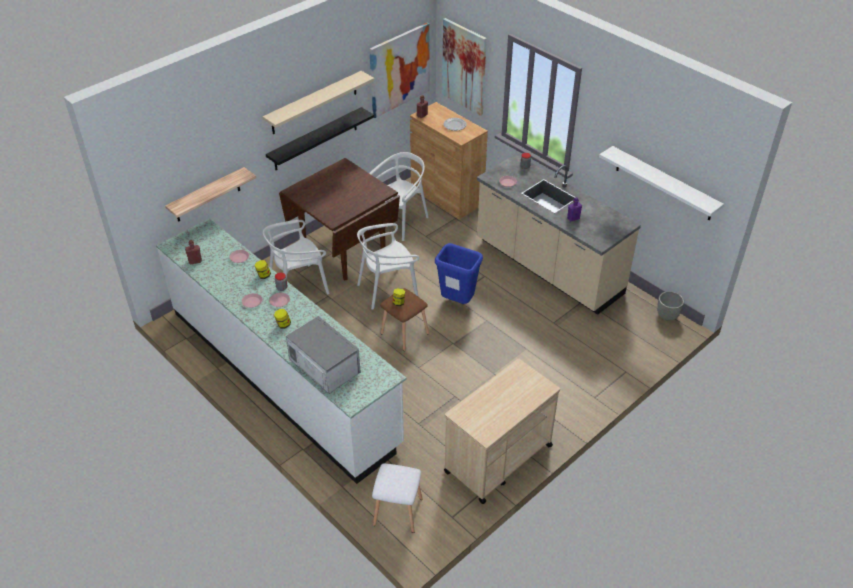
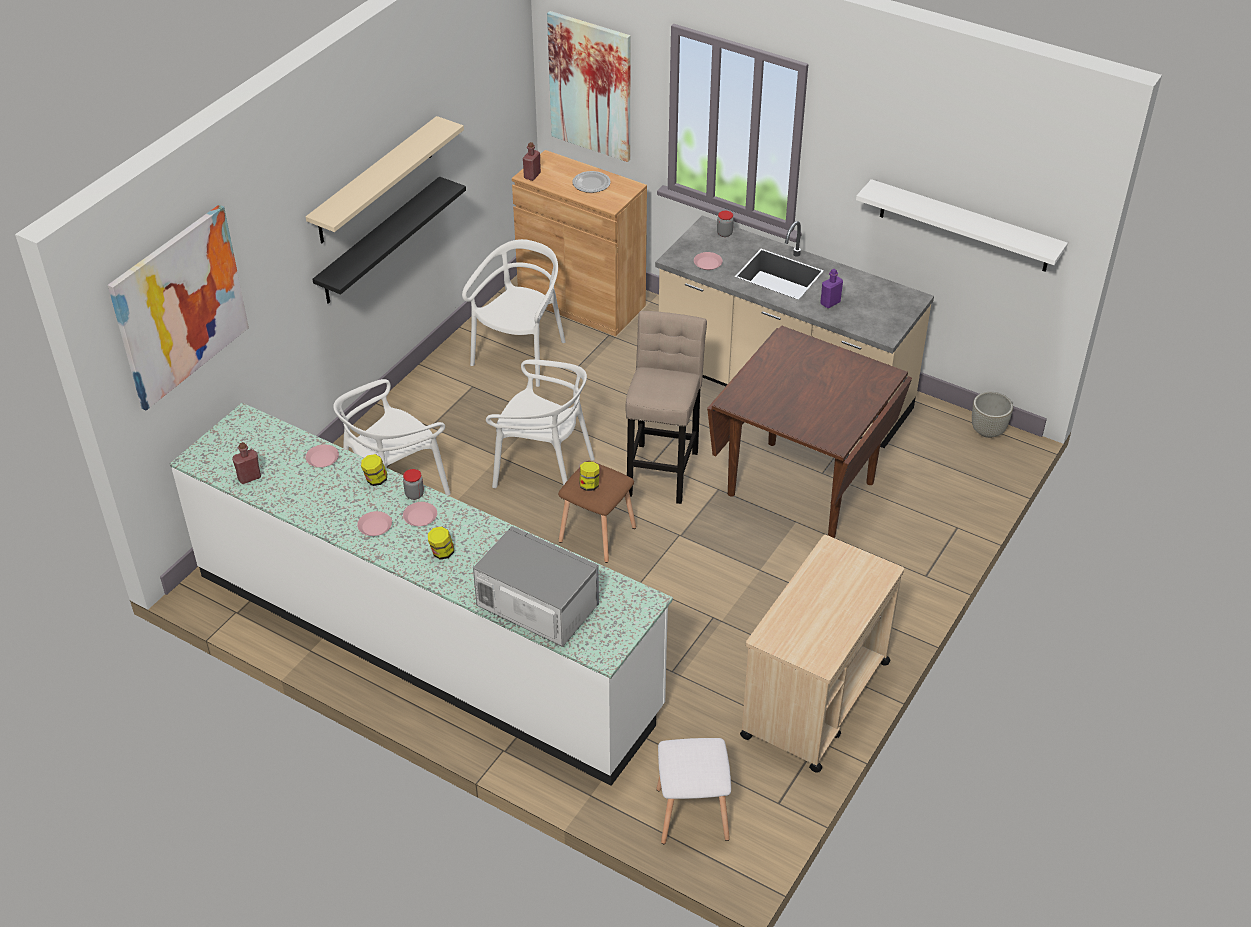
camera: 15 degrees left, 0 degrees up
(207, 195) = (234, 364): shelf -> none
(343, 252) = (447, 422): brown dining table -> brown dining table (800, 489)
(387, 290) = (543, 470): white chair -> white chair turned 120 degrees counterclockwise
(399, 70) = (487, 106): picture -> picture (179, 306)
(457, 302) = (663, 469): blue trash can -> beige stool

